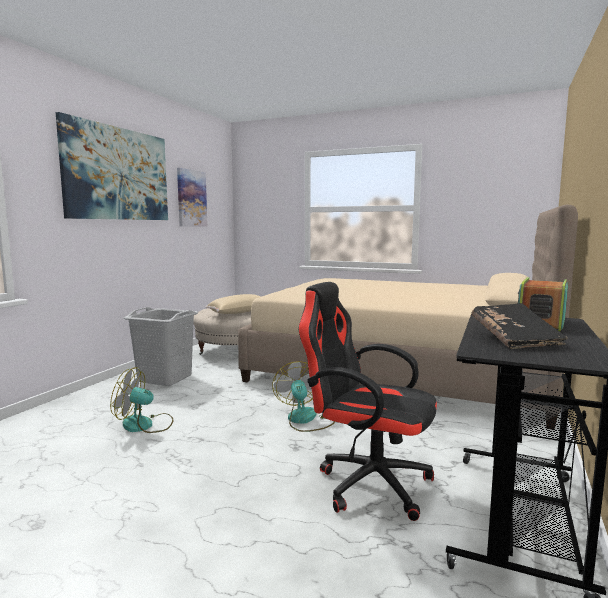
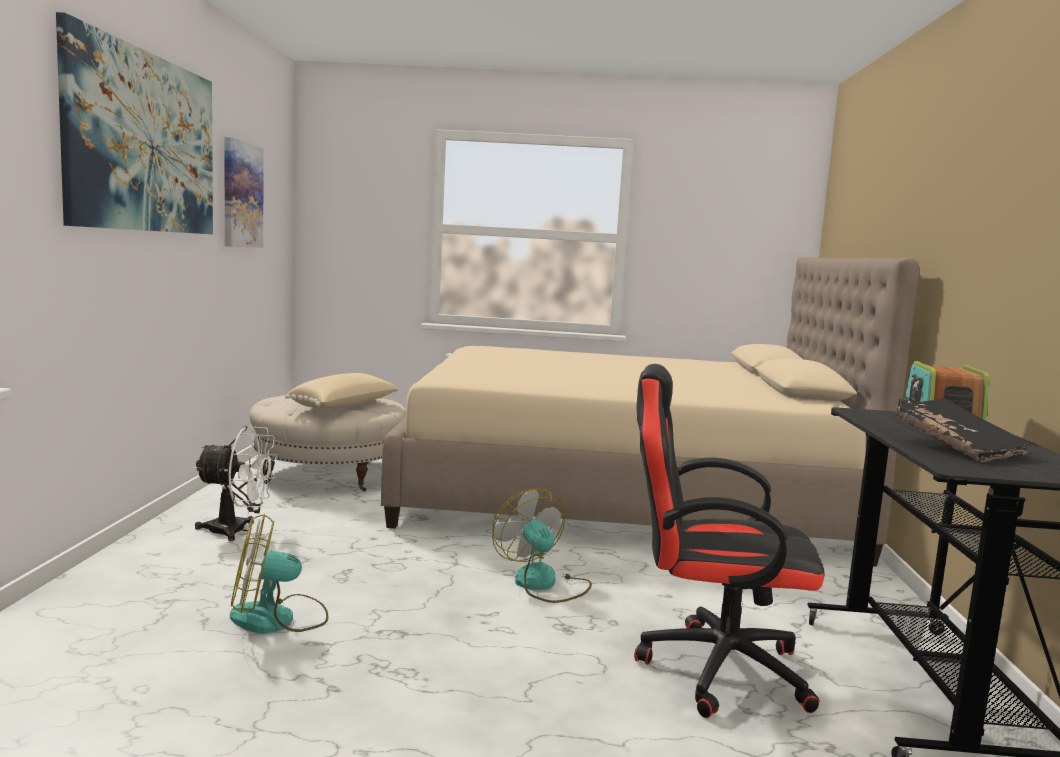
camera: 20 degrees left, 0 degrees up
(165, 378) = (237, 530): grey laundry basket -> white fan

